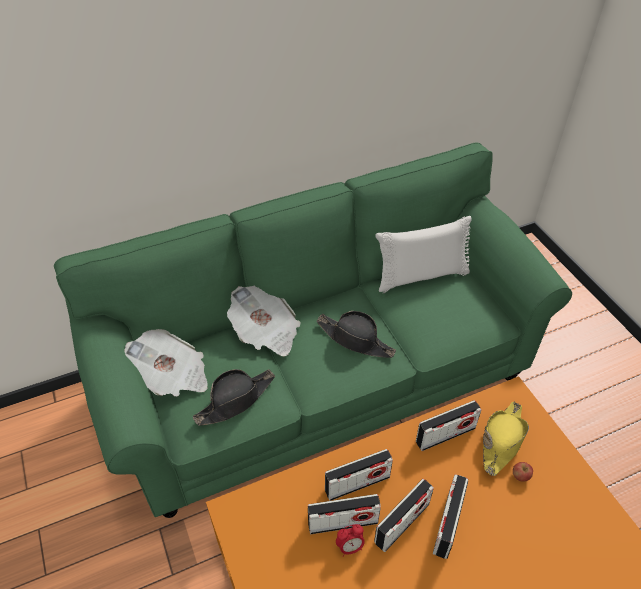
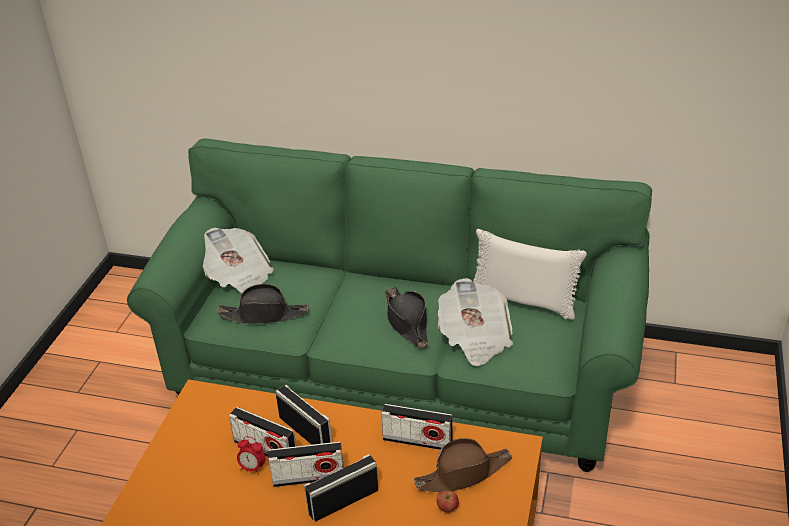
camera: 40 degrees right, 10 degrees down
(266, 332) = (341, 282): newspaper -> newspaper (475, 338)
(357, 483) = (305, 431): radio -> radio turned 150 degrees counterclockwise
(502, 440) = (463, 473): yellow hat -> brown hat

